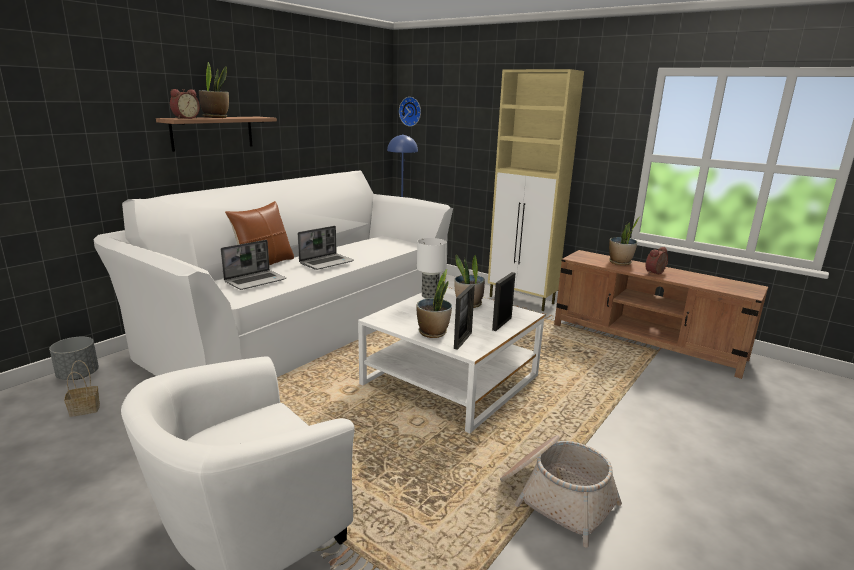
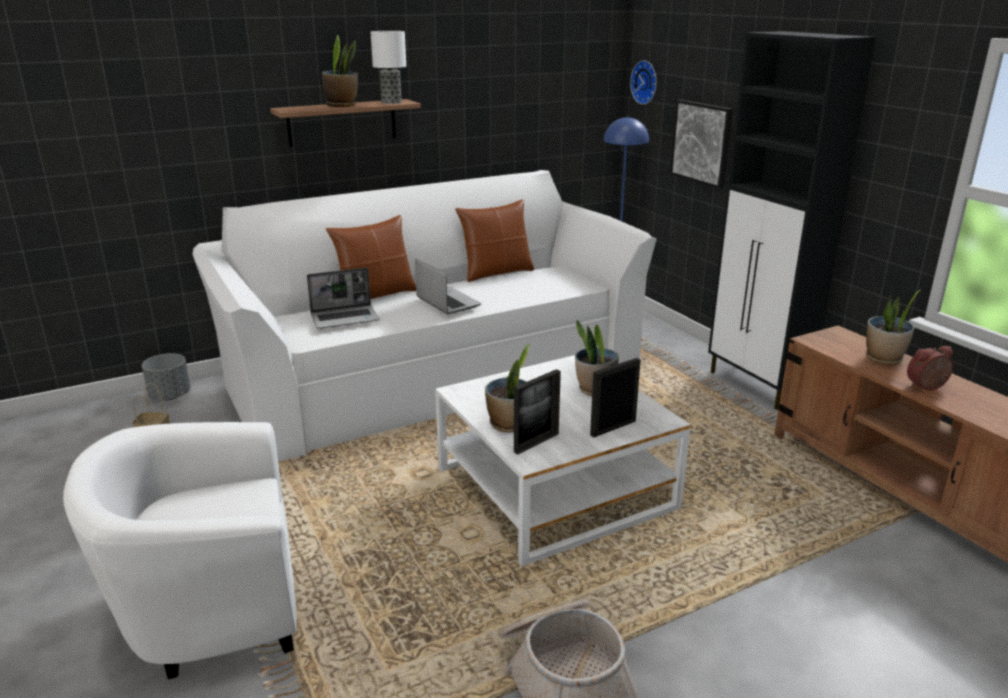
camera: 25 degrees right, 5 degrees up
(185, 118) = (300, 109): alarm clock -> none
(327, 262) = (447, 302): laptop -> laptop turned 105 degrees counterclockwise
(341, 243) = (496, 273): none -> brown pillow
(430, 296) = (555, 368): table lamp -> table lamp (391, 102)
(460, 148) = (701, 143): none -> picture
(522, 300) = (757, 386): beige cabinet -> black cabinet

